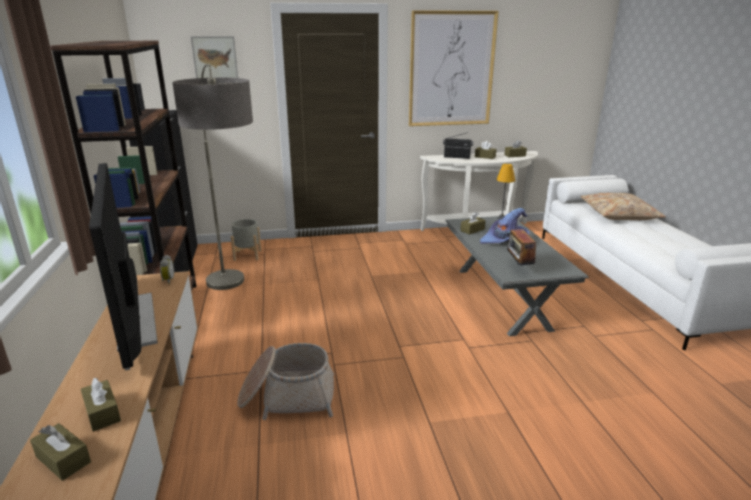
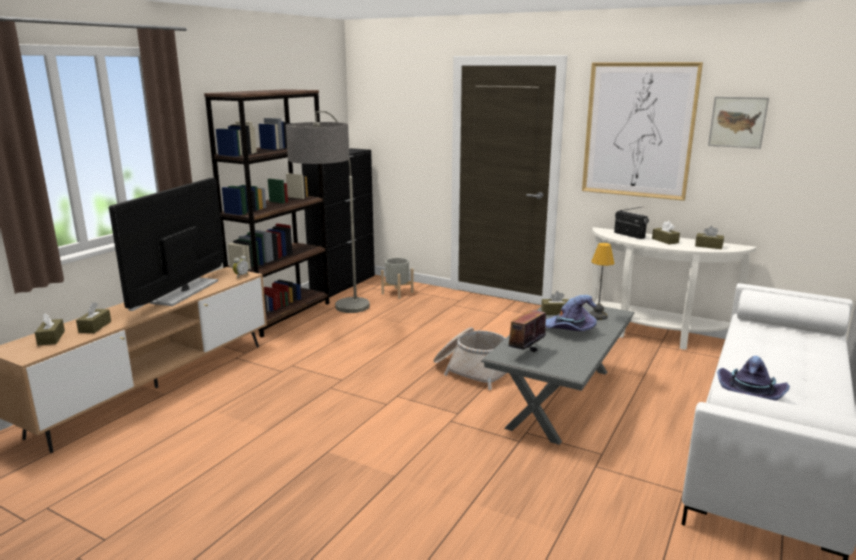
camera: 40 degrees right, 5 degrees down
(215, 58) = (404, 106): picture -> picture (737, 122)
(288, 396) = (271, 393): basket -> basket (472, 370)
(619, 215) = (786, 348): beige pillow -> none
(662, 249) = (750, 394): none -> purple hat

